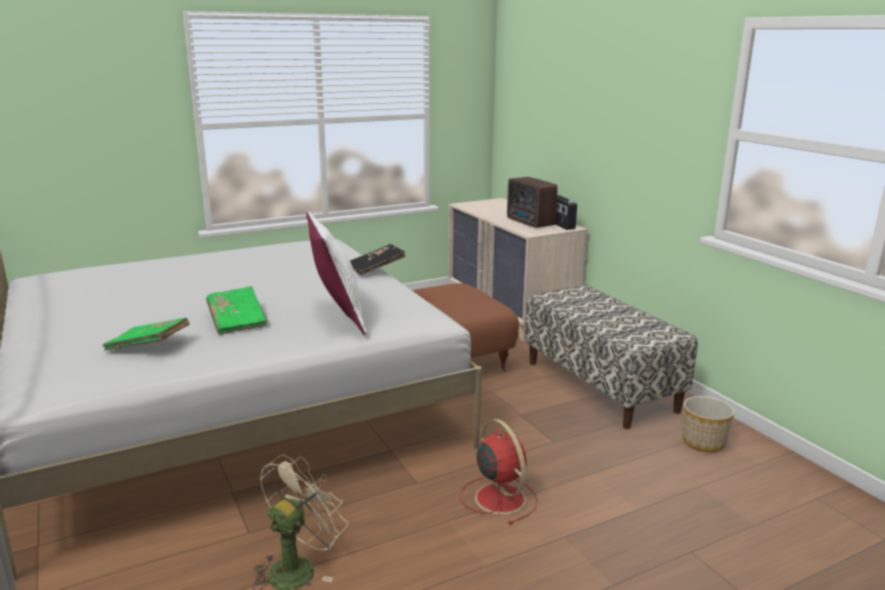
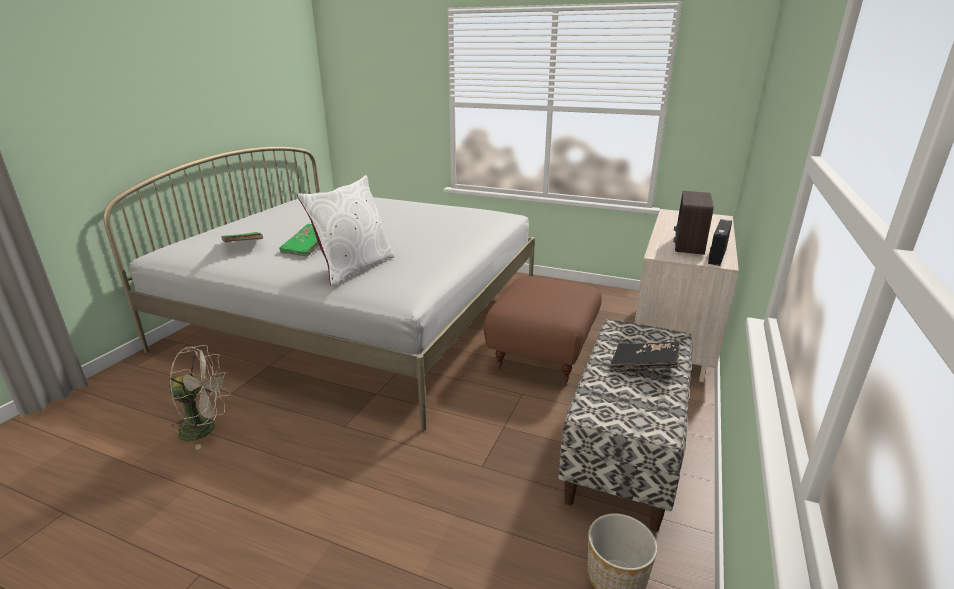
camera: 50 degrees right, 5 degrees up
(376, 268) = (470, 244): black book -> black book (644, 365)
(498, 497) = (360, 475): red fan -> none

